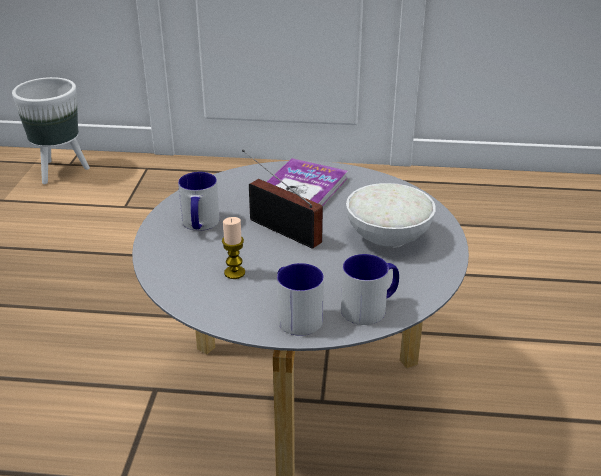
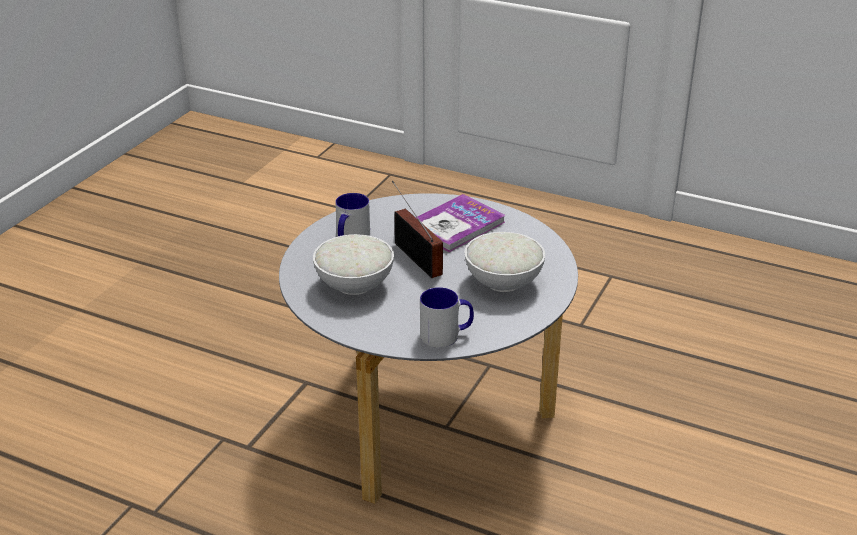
camera: 20 degrees right, 0 degrees up
(60, 171) = (306, 162): white planter -> none
(234, 273) = (355, 285): candle -> white bowl
(295, 315) = (383, 328): mug -> none

